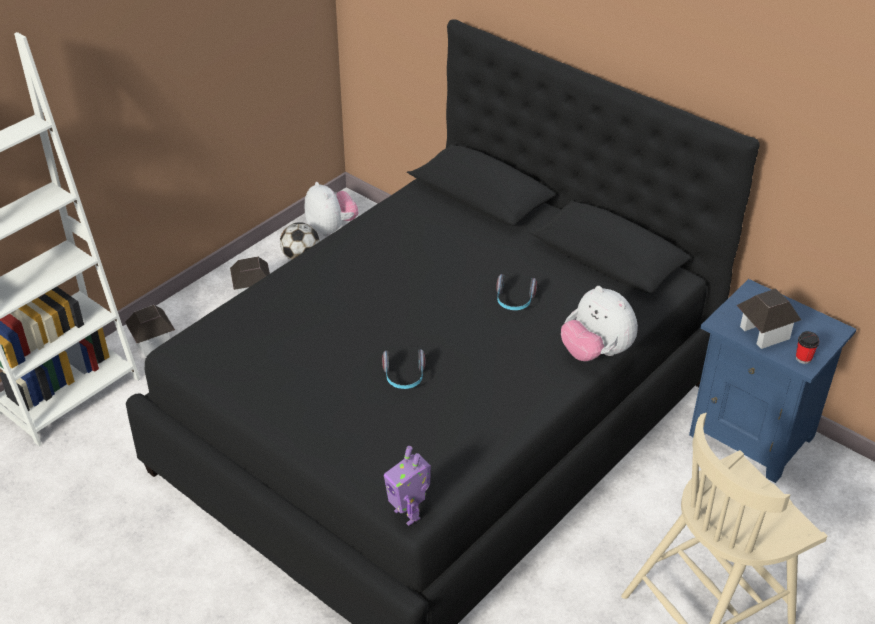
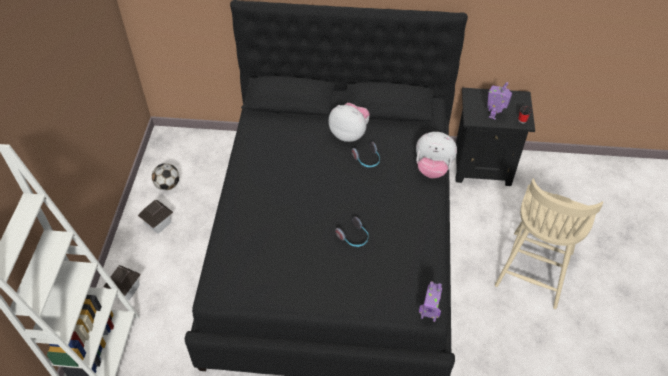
camera: 35 degrees left, 10 degrees up
(331, 228) = (169, 157): plush toy -> plush toy (349, 134)
(751, 438) = (483, 168): blue nightstand -> black nightstand
(763, 333) = (494, 115): toy house -> toy robot

